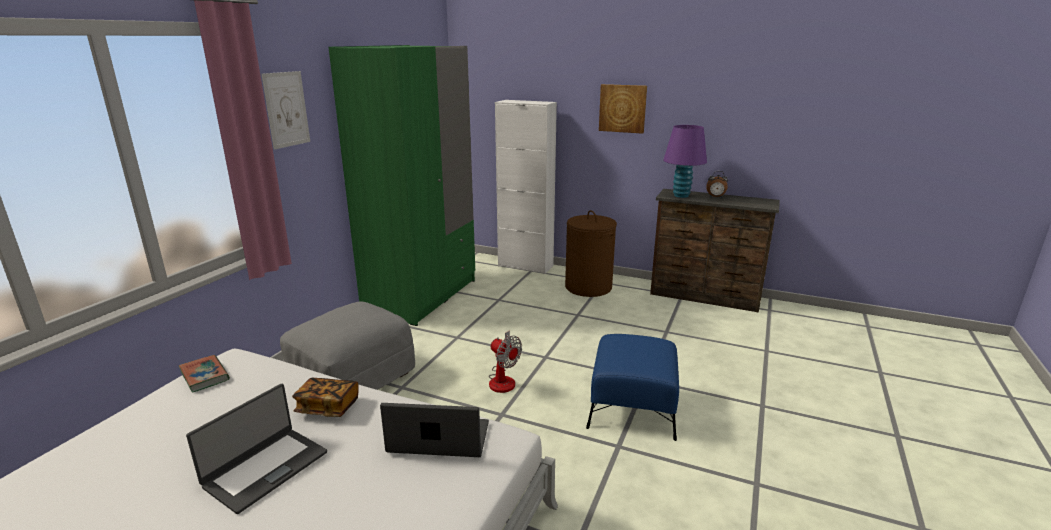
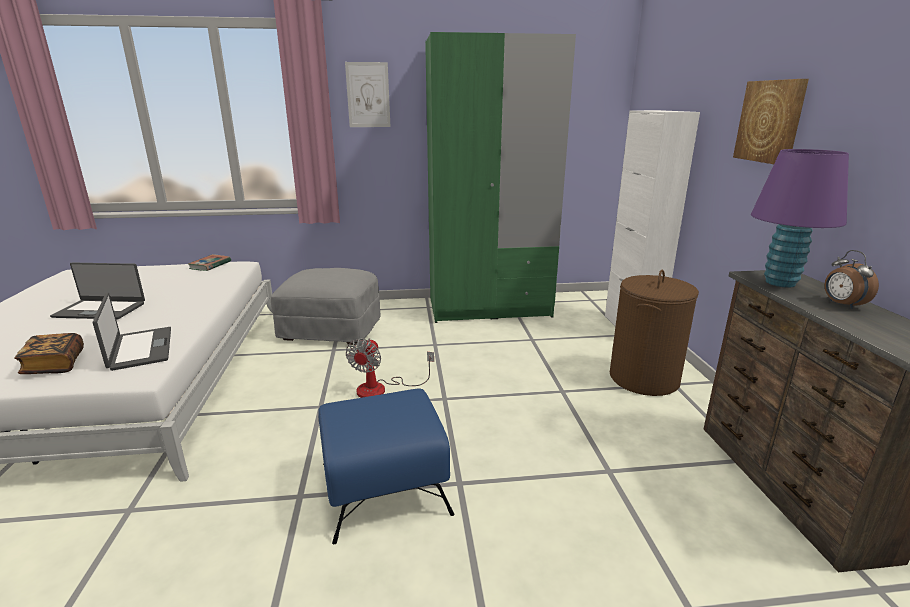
camera: 60 degrees right, 0 degrees up
(328, 407) = (182, 304): book -> book (55, 365)

